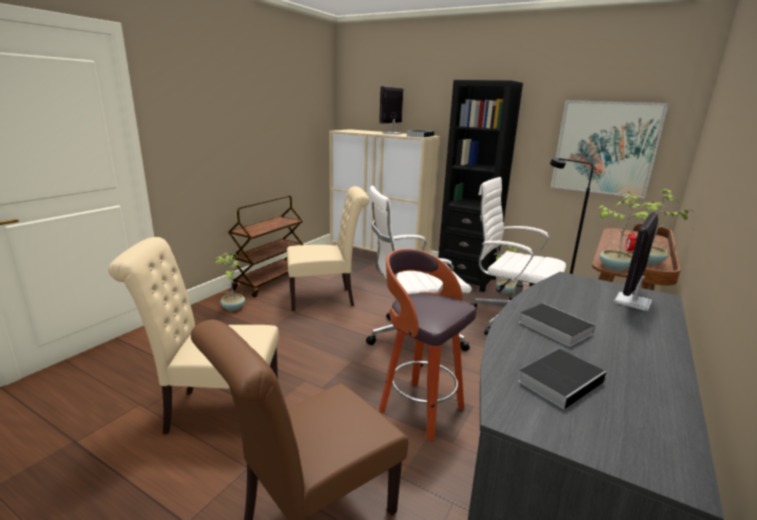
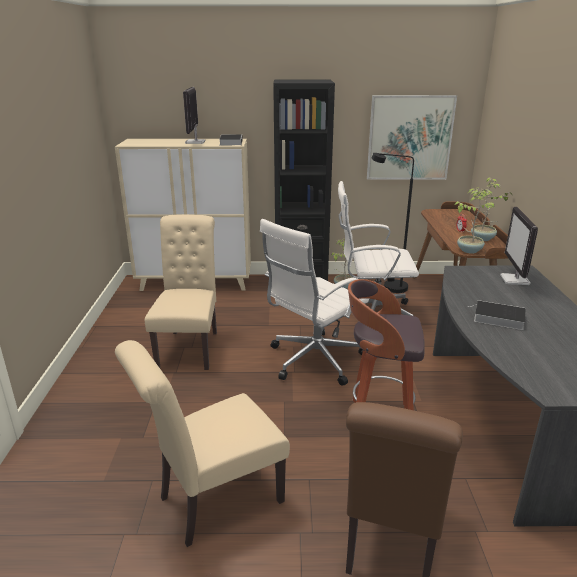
camera: 30 degrees left, 5 degrees up
(232, 308) = (97, 392): potted plant -> none
(270, 281) = (103, 346): brown cart -> none
(326, 298) = (190, 347): beige chair -> beige chair turned 45 degrees counterclockwise
(561, 380) = (547, 357): book -> none

